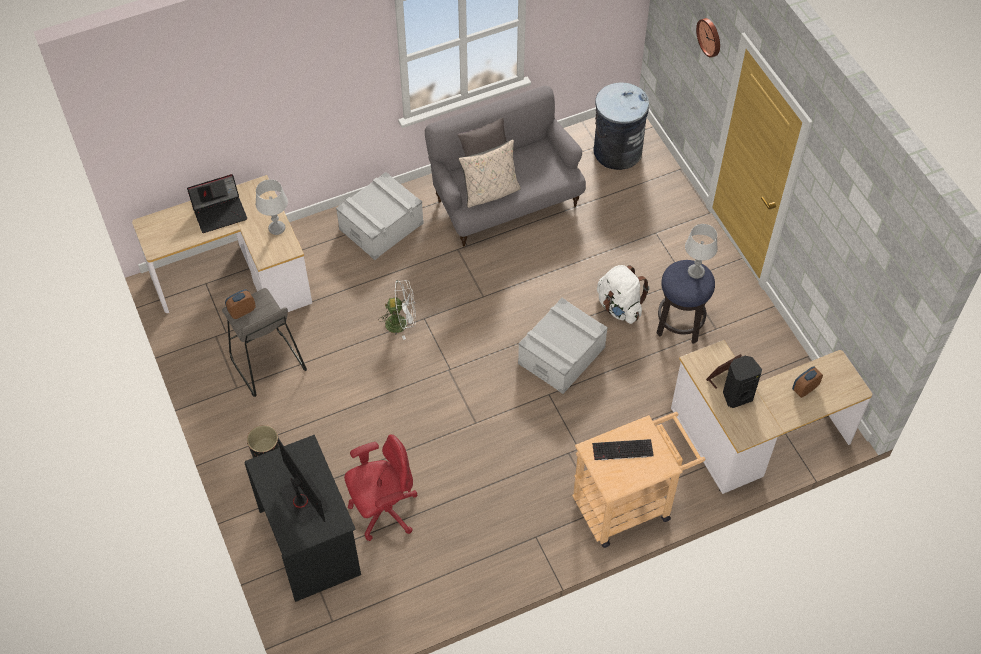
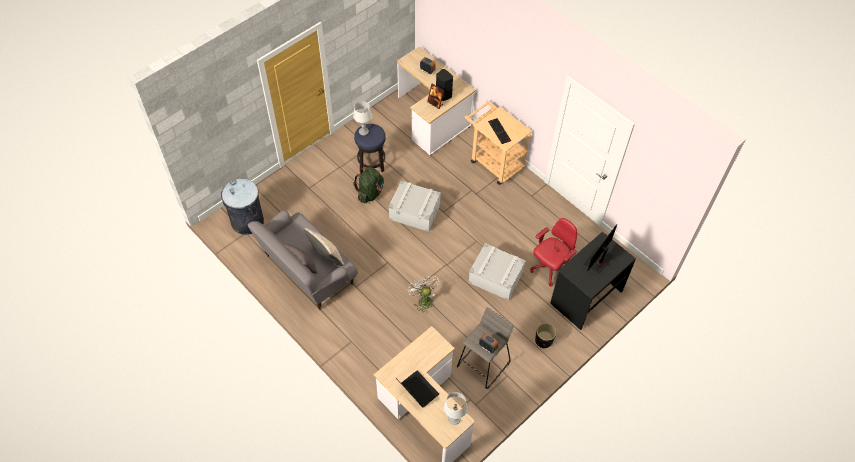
camera: 110 degrees left, 0 degrees up
(276, 228) = (417, 350): grey table lamp -> grey table lamp (454, 419)
(381, 226) = (351, 336): grey storage box -> grey storage box (495, 277)
(383, 510) = (550, 268): red office chair -> red office chair turned 90 degrees clockwise
(619, 307) = (370, 193): white backpack -> green backpack
(710, 37) = (236, 99): wall clock -> none

